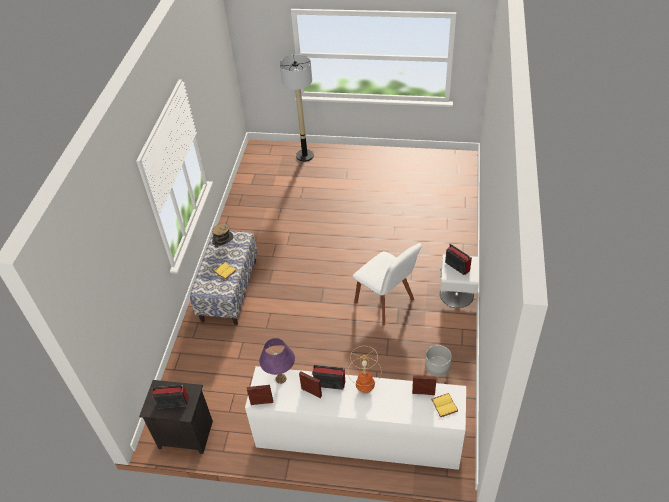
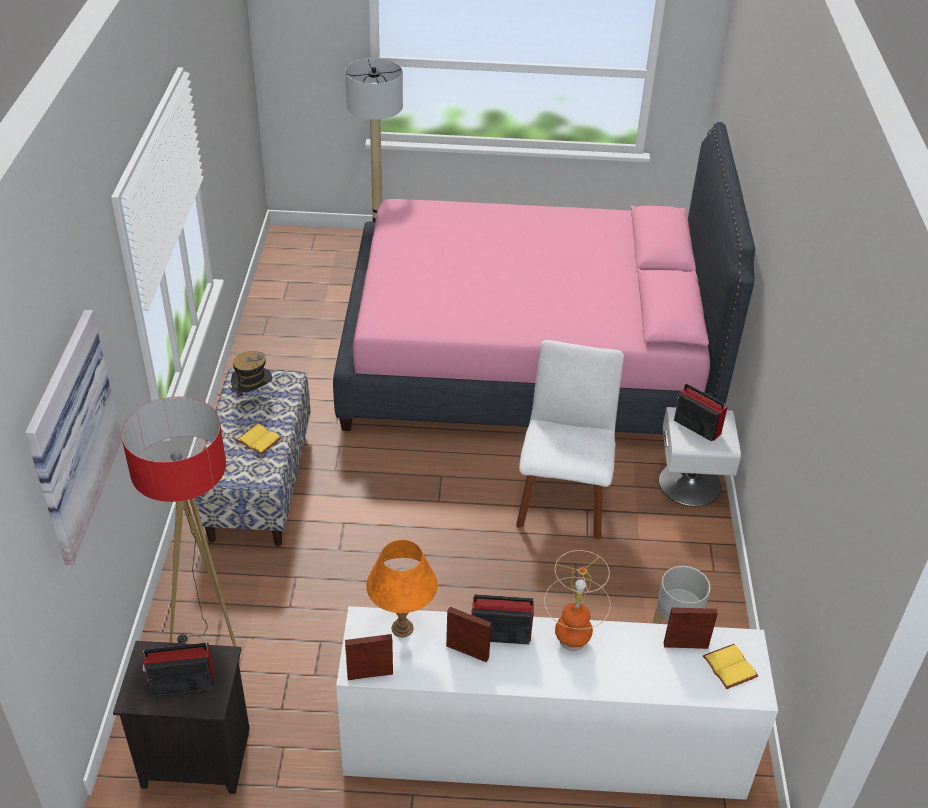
camera: 10 degrees left, 5 degrees down
(112, 285) = (67, 436): none -> picture
(197, 374) = (210, 639): none -> floor lamp
(280, 378) = (402, 628): purple table lamp -> orange table lamp
(378, 220) = (528, 358): none -> pink bed
(386, 303) = (563, 500): white chair -> white chair turned 120 degrees counterclockwise

